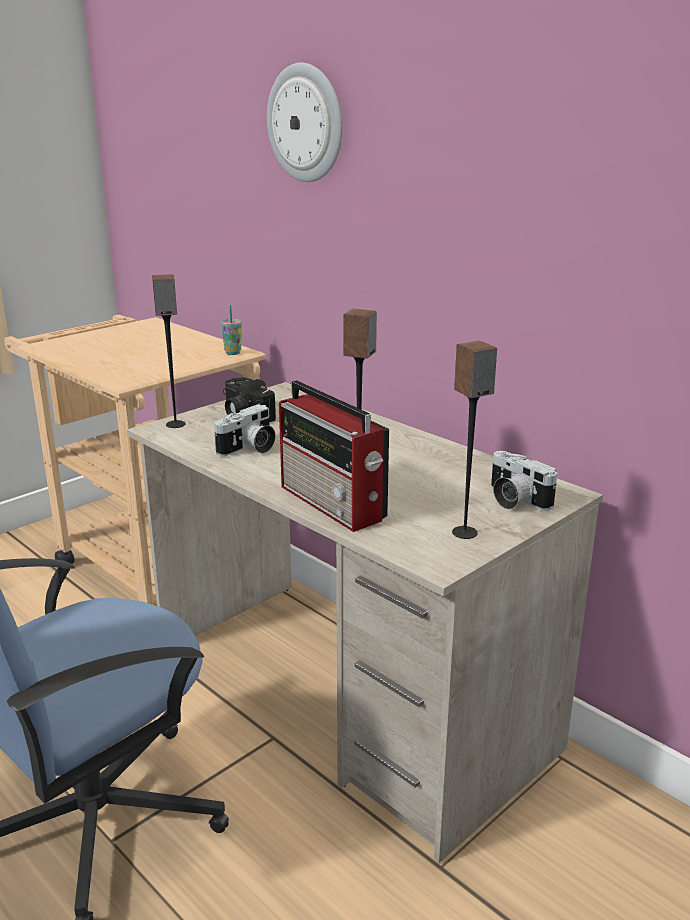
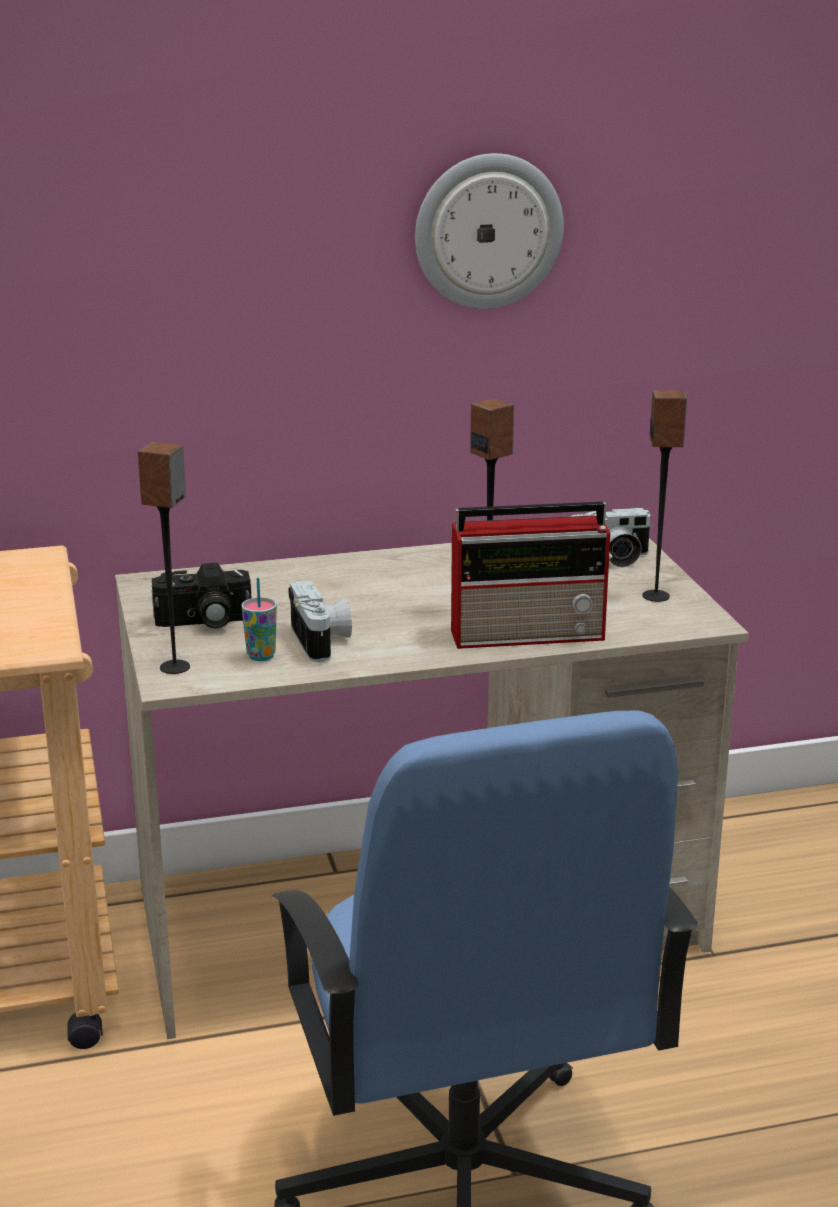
camera: 60 degrees left, 0 degrees up
(232, 353) = (36, 561): cup -> cup (261, 656)
(306, 123) = (126, 185): wall clock -> wall clock (488, 231)

